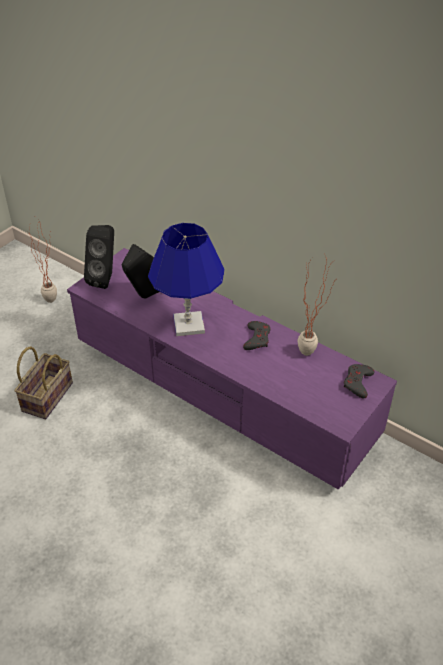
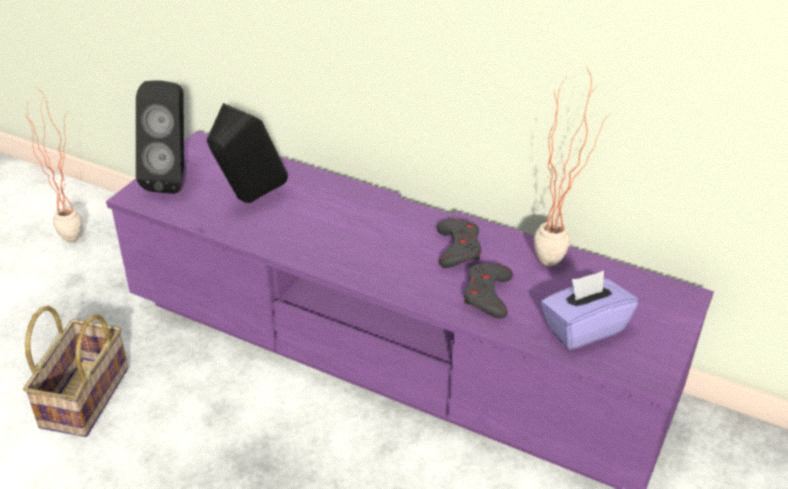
camera: 10 degrees left, 5 degrees down
(188, 324) = (334, 237): blue table lamp -> none
(314, 394) = (583, 328): none -> purple tissue box
(357, 383) = (651, 301): grey game controller -> grey game controller (487, 294)

